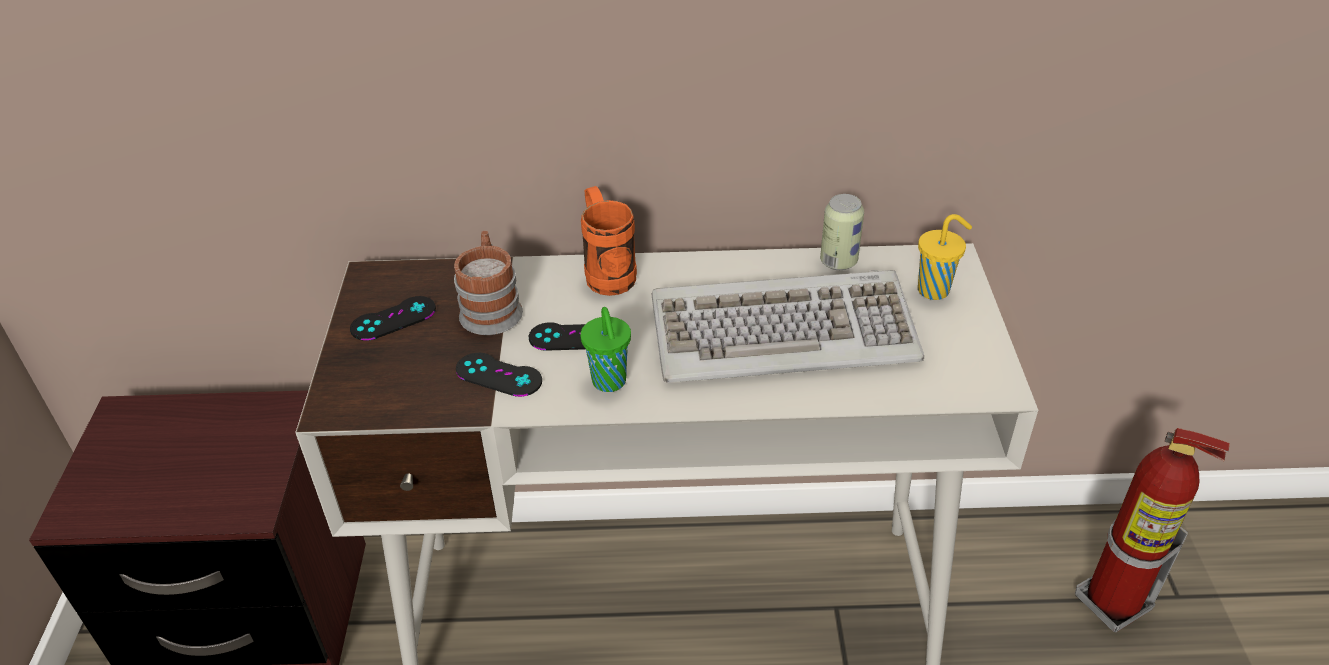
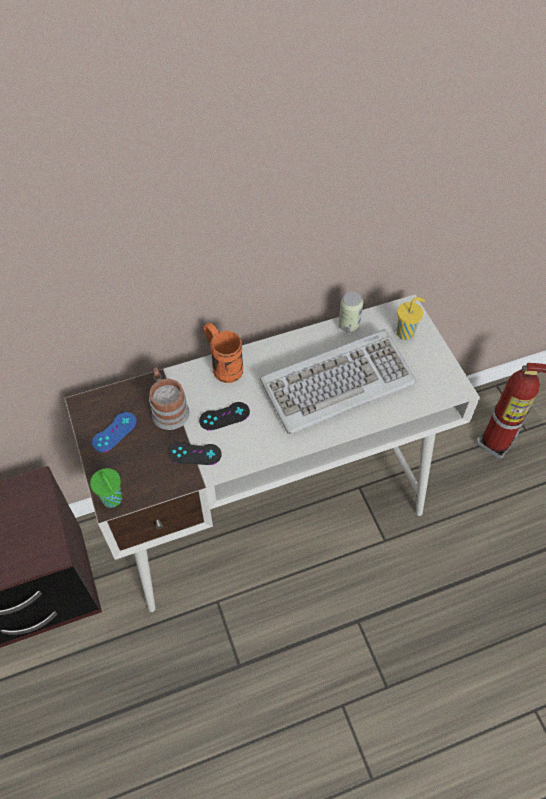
camera: 20 degrees left, 15 degrees up
(393, 319) = (114, 432): black game controller -> blue game controller
(609, 382) = (258, 441): green cup -> green cup (113, 500)

